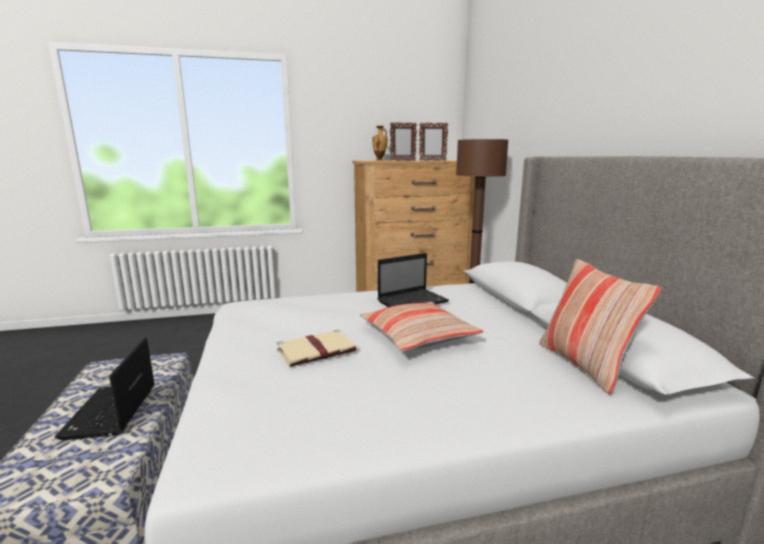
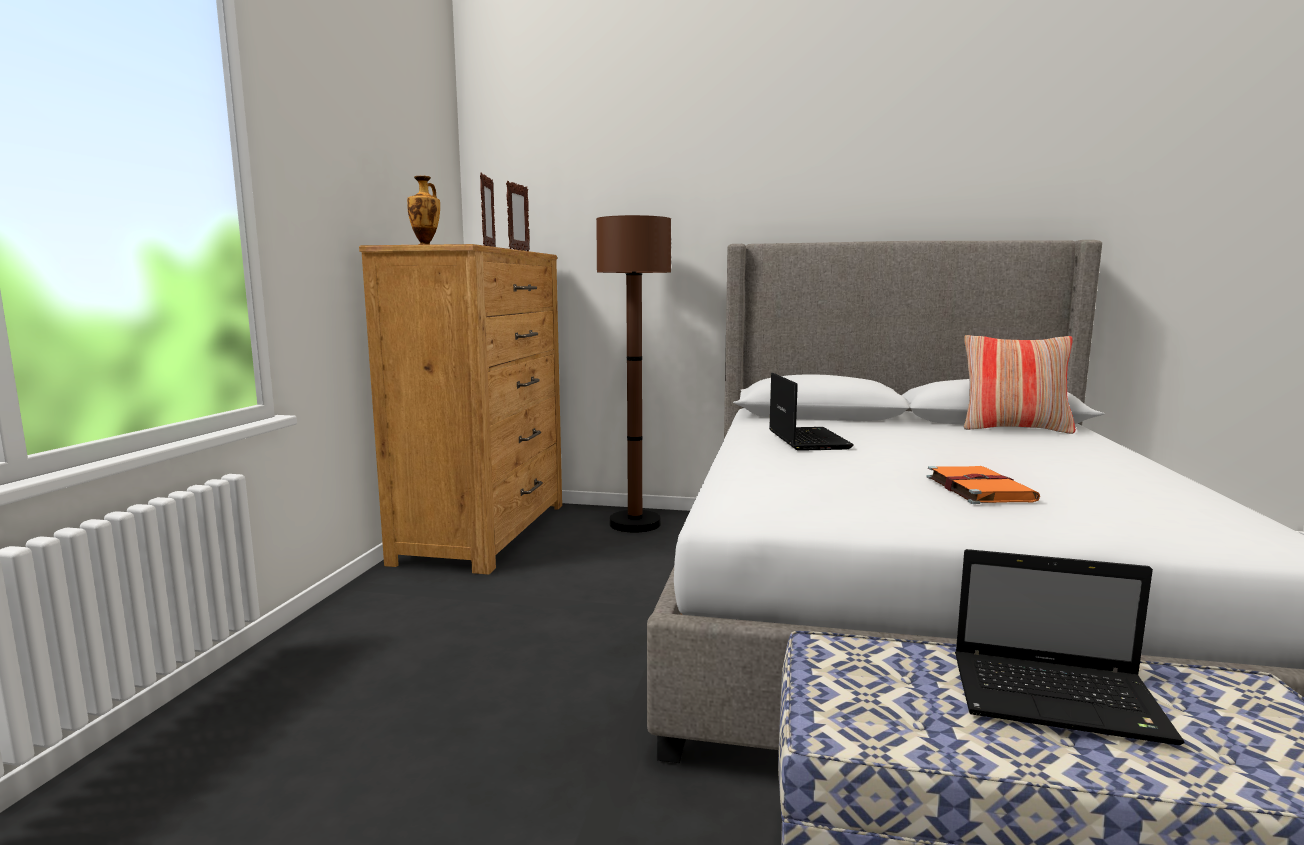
camera: 65 degrees left, 5 degrees down
(317, 350) = (977, 488): beige book -> orange book
(418, 336) = (936, 453): pillow -> none

